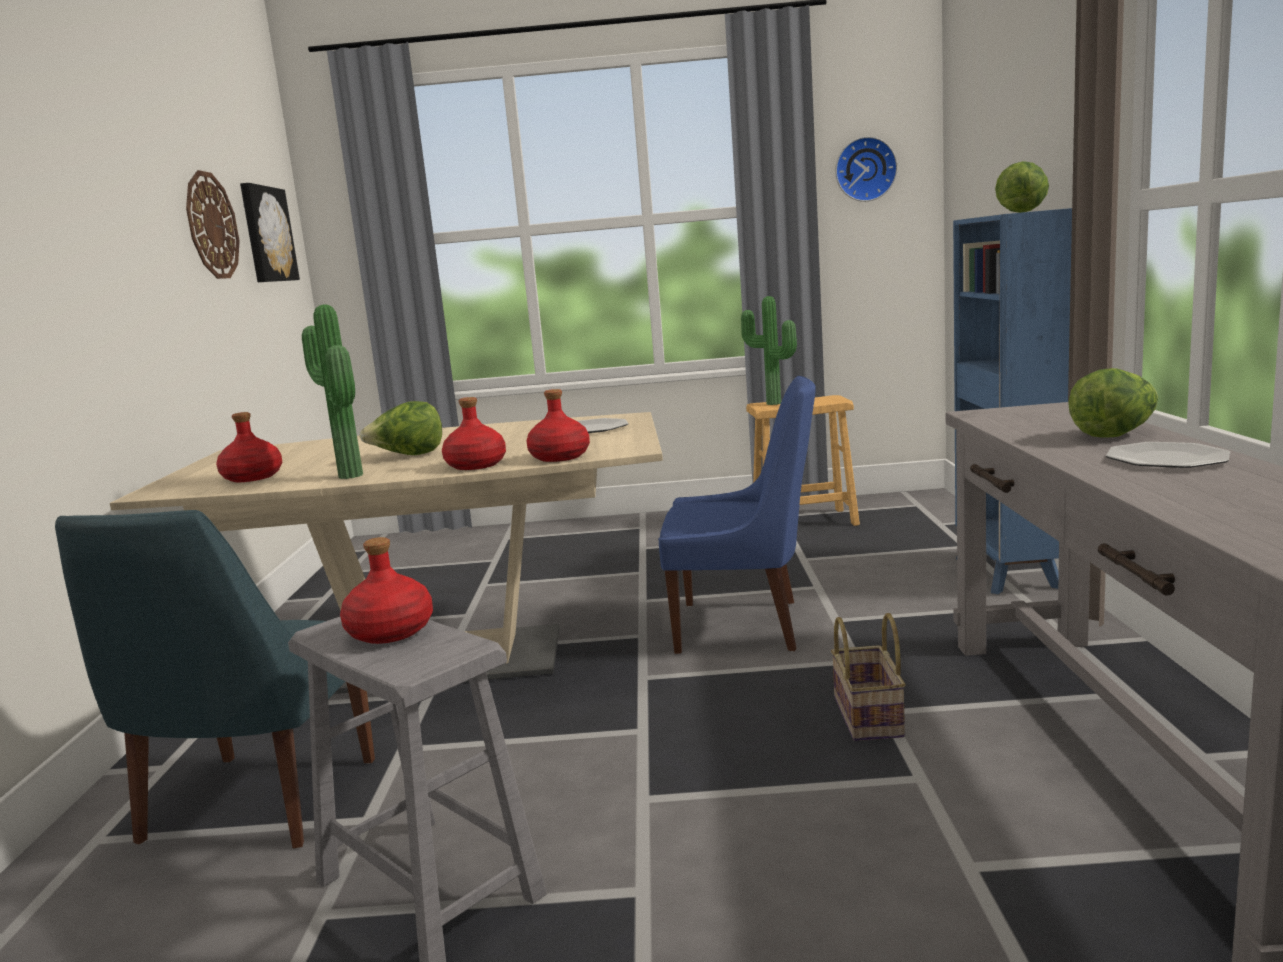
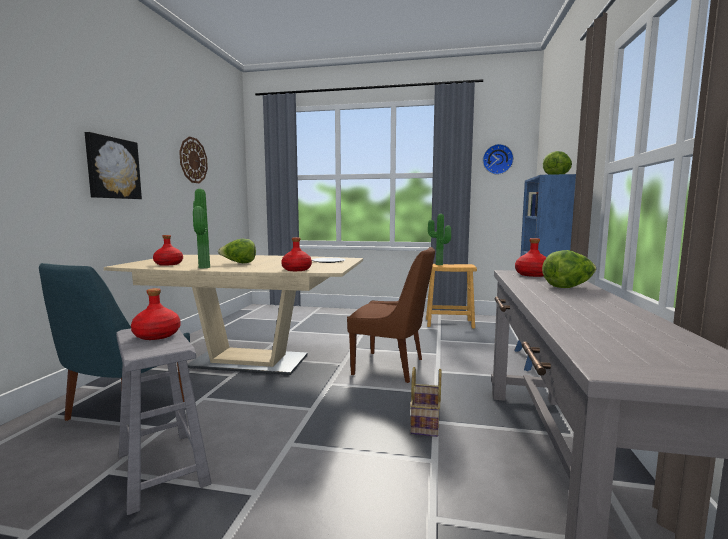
camera: 10 degrees right, 5 degrees down
(266, 234) = (224, 168): picture -> picture (112, 168)
(475, 465) = (258, 269): red bottle -> red bottle (532, 275)
(744, 626) = (391, 367): blue chair -> brown chair
(1167, 459) = (583, 301): plate -> none

